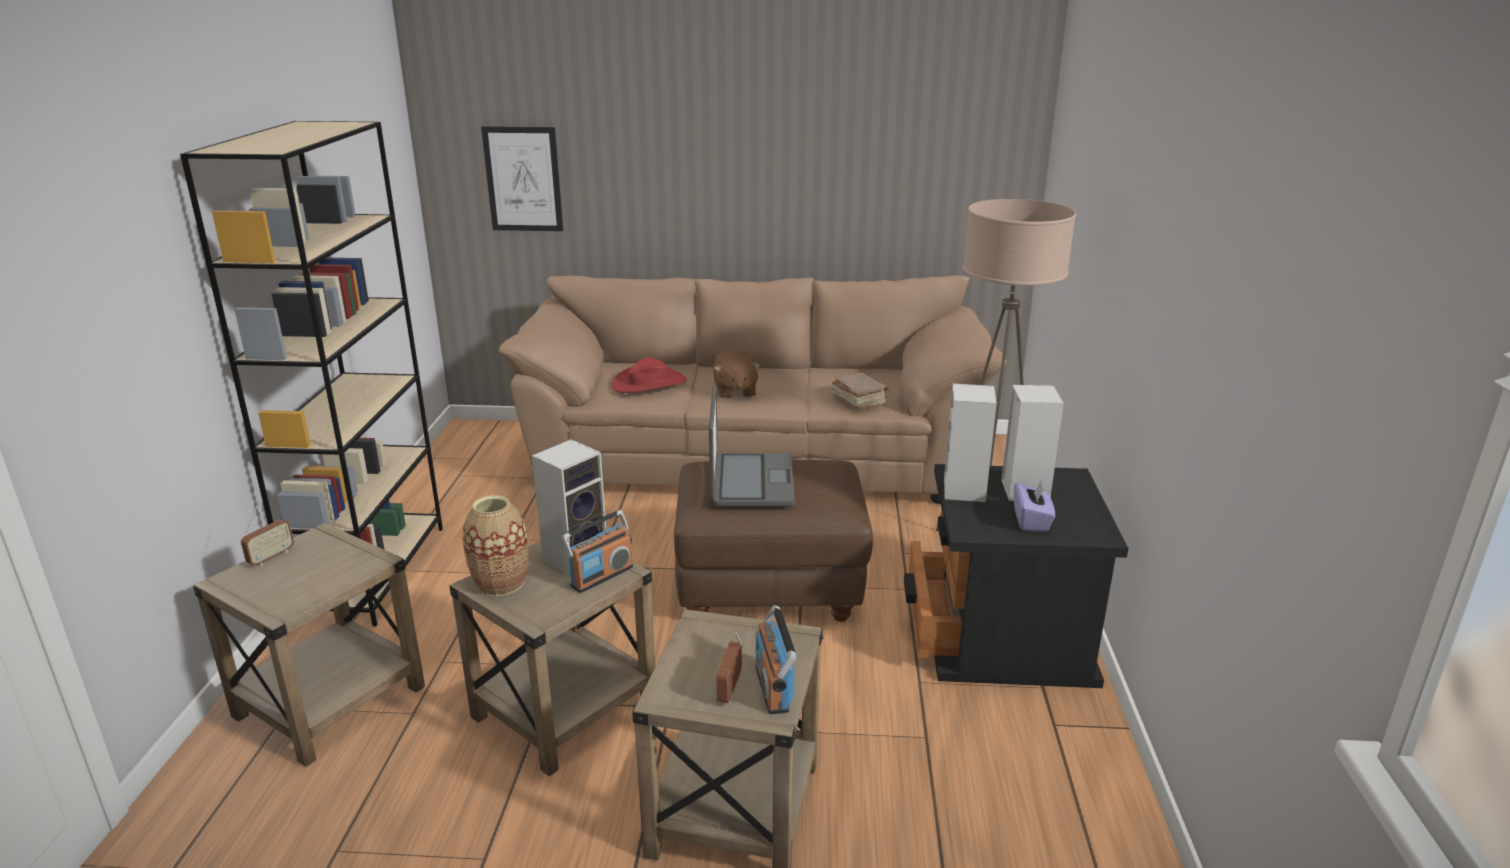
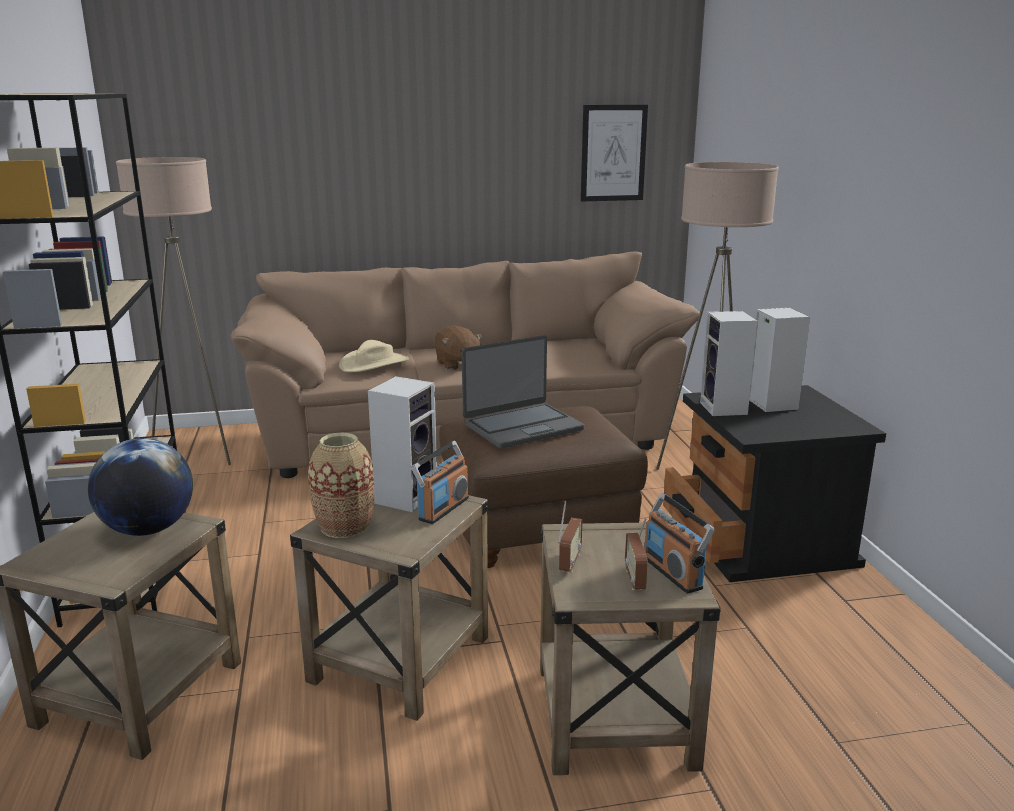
camera: 15 degrees left, 5 degrees down
(271, 557) = (71, 536): radio -> radio (569, 563)
(335, 560) = (148, 529): none -> globe
(487, 452) = (201, 454): none -> beige floor lamp
(523, 179) = (222, 182): picture -> picture (613, 153)
(649, 383) = (374, 363): red hat -> beige hat
(751, 482) = (522, 426): laptop -> laptop turned 75 degrees clockwise
(859, 400) = (572, 361): brown book -> none
(1031, 521) = (795, 423): purple tissue box -> none

